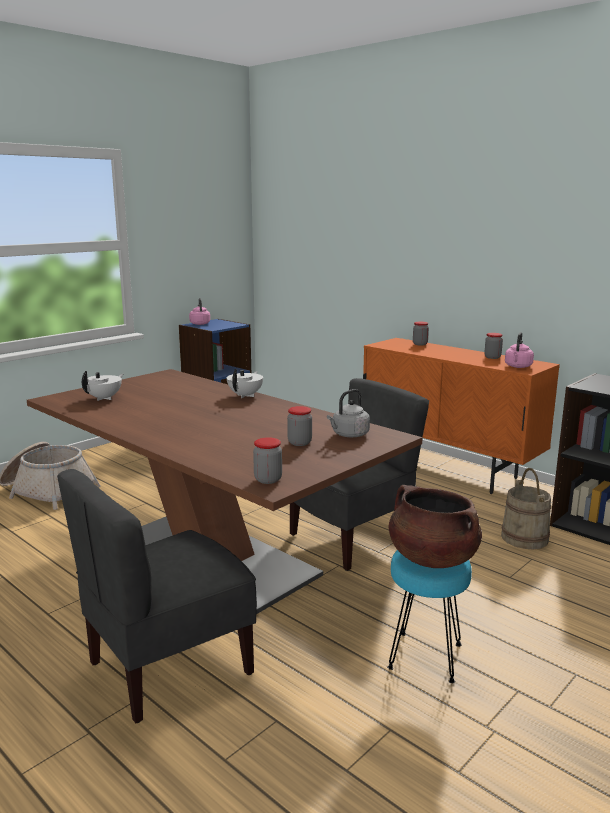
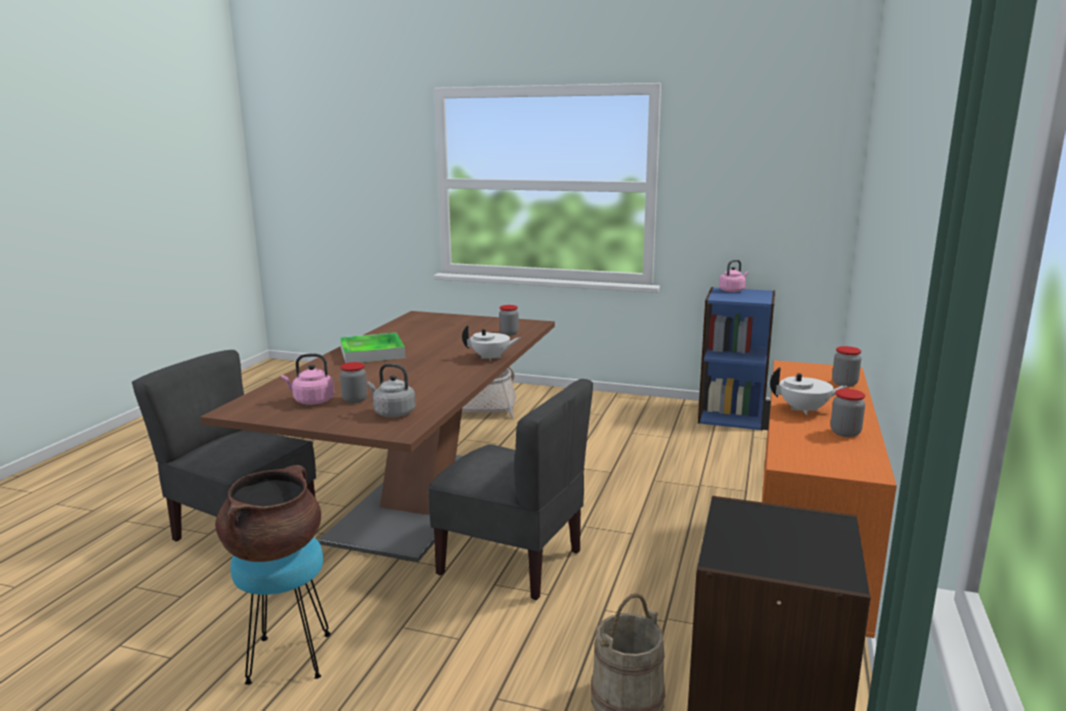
camera: 65 degrees right, 0 degrees up
(105, 398) = (434, 325): white teapot -> white teapot (804, 410)
(161, 425) = (372, 353): none -> tray
(268, 479) = (251, 406): jar -> jar (509, 333)
(518, 366) = (809, 455): pink kettle -> pink kettle (311, 401)

